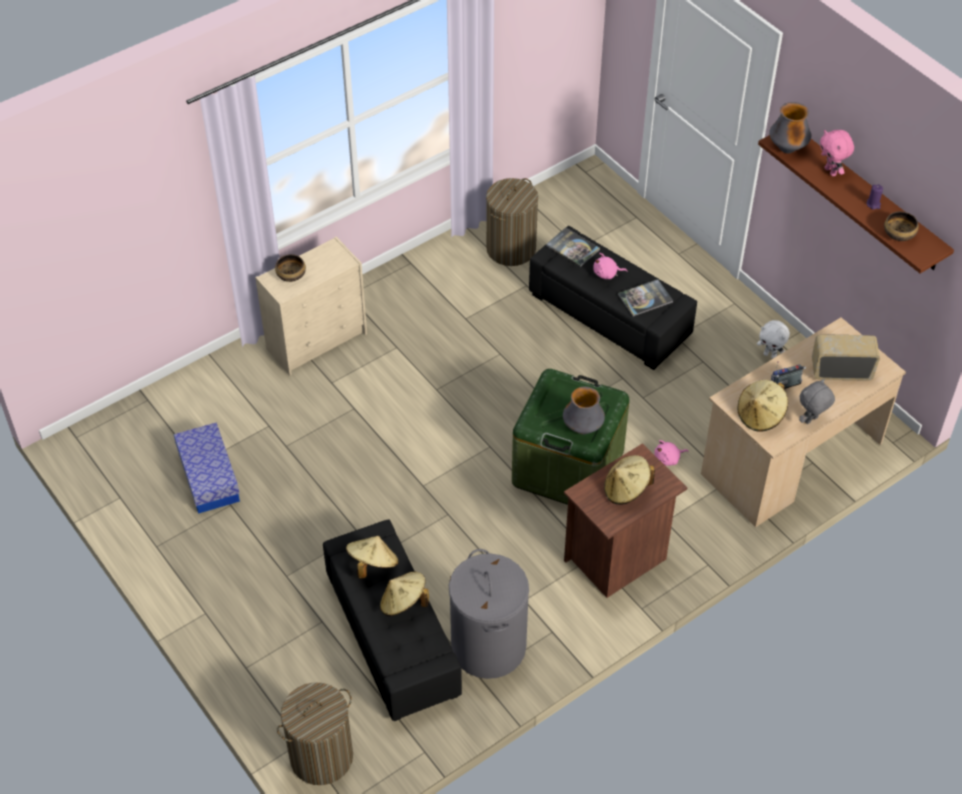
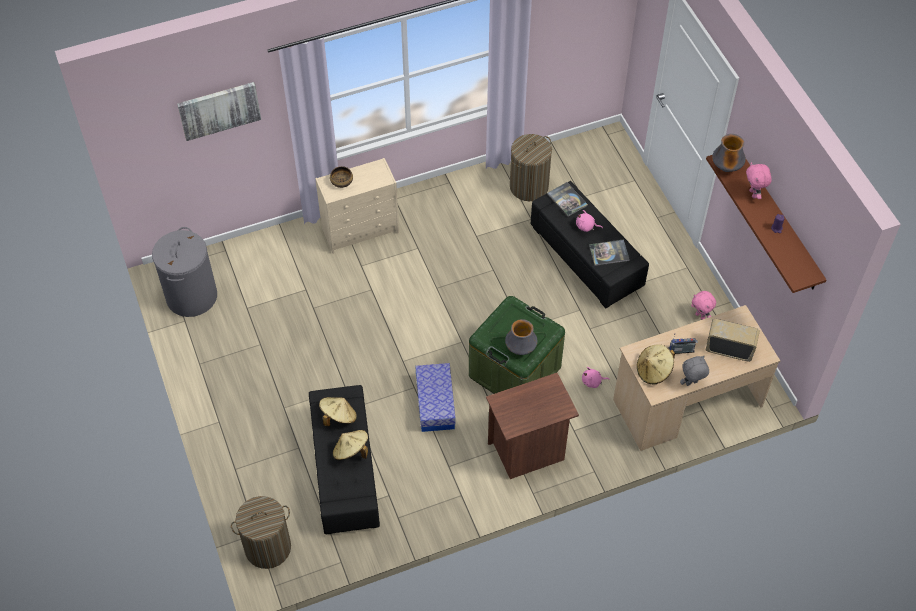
camera: 15 degrees right, 5 degrees up
(127, 198) = (219, 109): none -> picture
(209, 477) = (251, 320): storage box -> storage box (435, 404)
(488, 646) = (411, 495): grey laundry basket -> grey laundry basket (191, 296)
(626, 490) = (532, 406): beige hat -> none
(770, 355) = (700, 316): white plush toy -> pink plush toy
(899, 234) = (787, 257): bowl -> none

